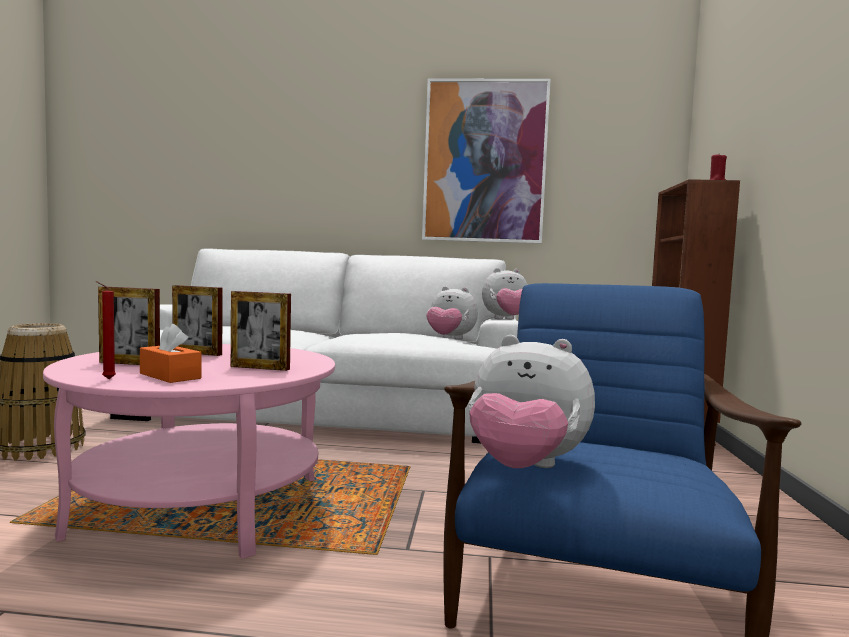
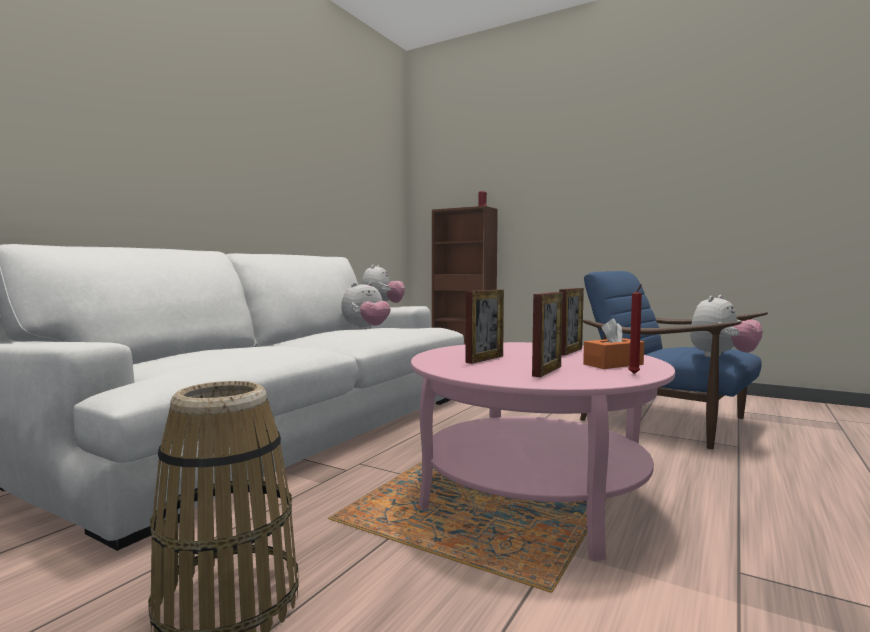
camera: 65 degrees left, 0 degrees up
(484, 161) = (305, 165): picture -> none

